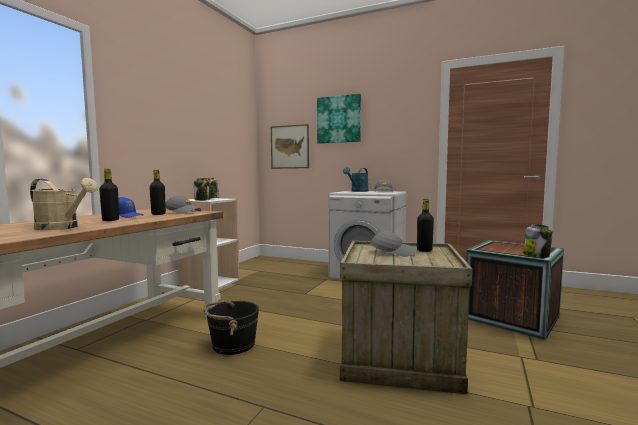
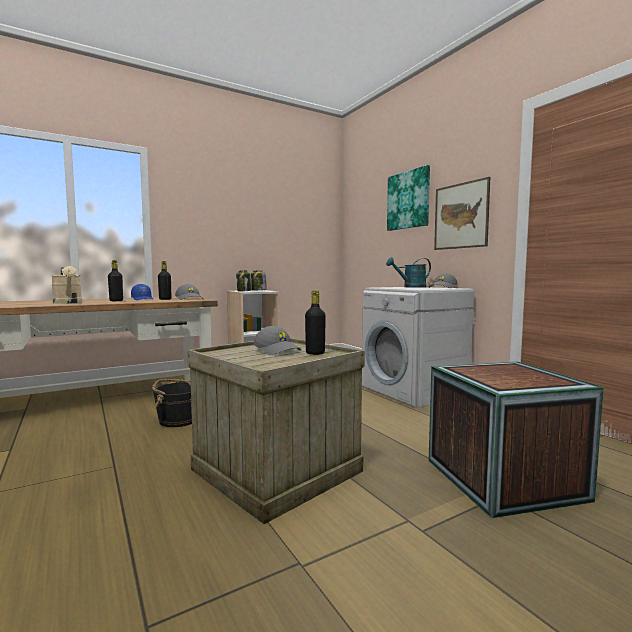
camera: 35 degrees right, 0 degrees up
(289, 147) = (365, 236): picture -> picture (461, 216)
(536, 255) = (502, 386): jar -> none

